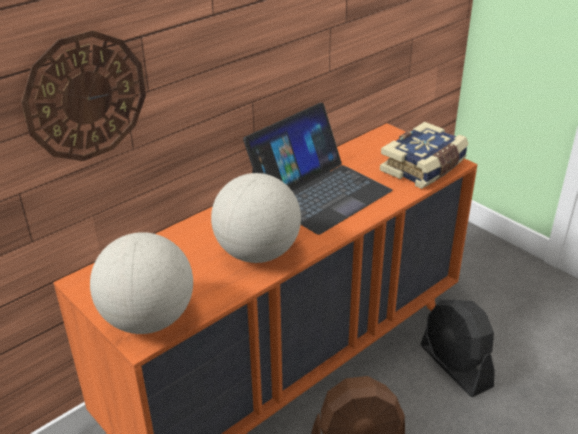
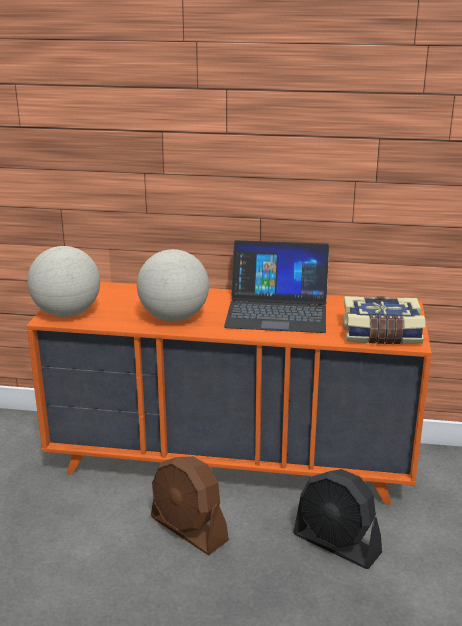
camera: 50 degrees right, 10 degrees down
(85, 97) = (111, 159): wall clock -> none
(455, 366) = (337, 544): black fan -> black fan turned 75 degrees counterclockwise

